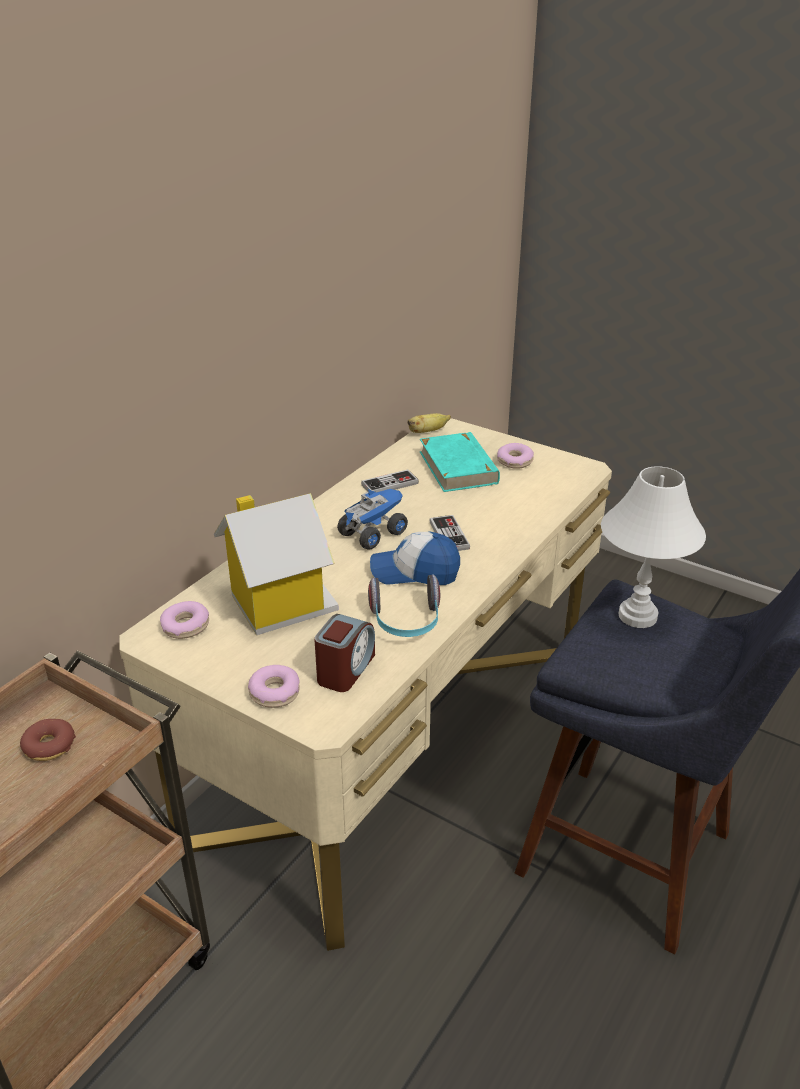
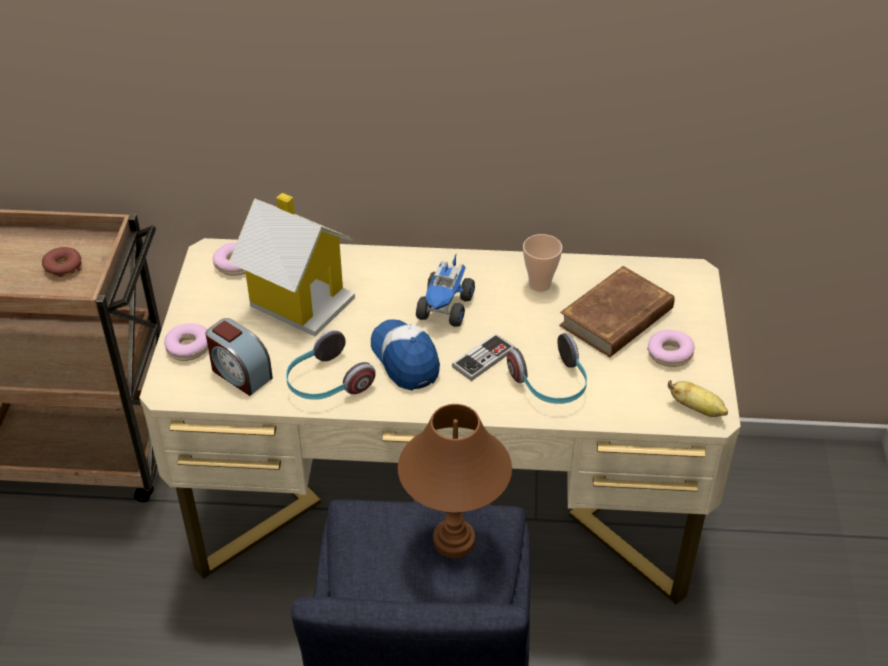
camera: 60 degrees right, 10 degrees up
(345, 669) = (240, 373): alarm clock -> alarm clock turned 45 degrees clockwise
(373, 533) = (446, 308): toy truck -> toy truck turned 90 degrees clockwise
(390, 484) = (540, 284): game controller -> cup
(427, 431) = (669, 268): banana -> banana (697, 409)
(458, 467) = (617, 317): turquoise book -> brown book
(505, 516) = (551, 385): none -> headphones
(637, 615) = (455, 540): white table lamp -> brown table lamp

